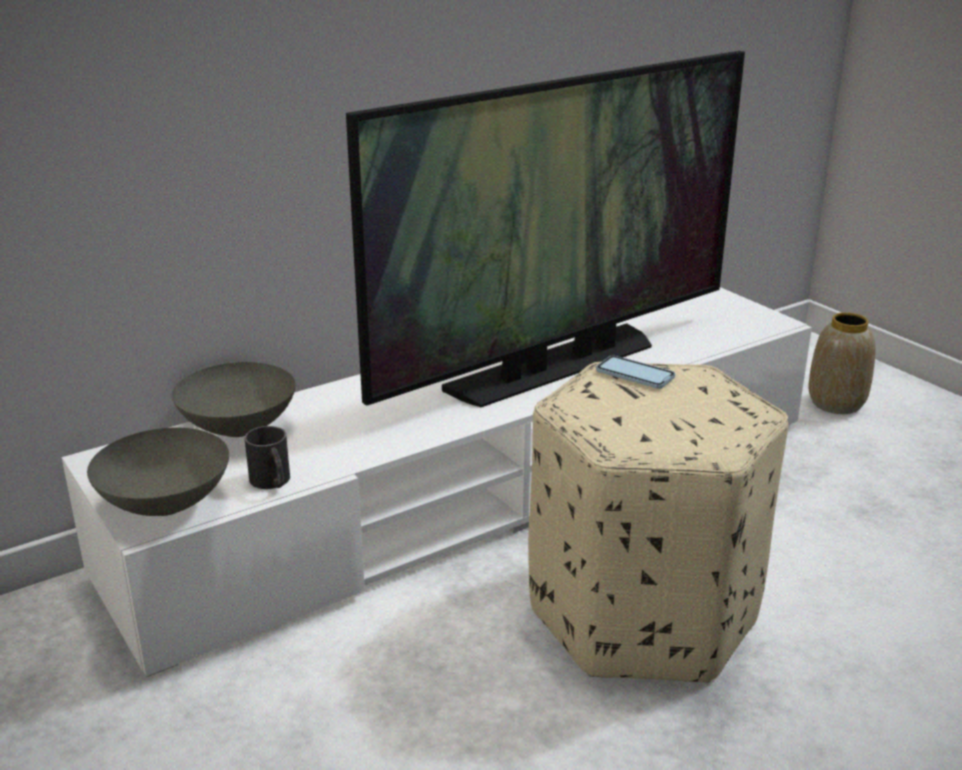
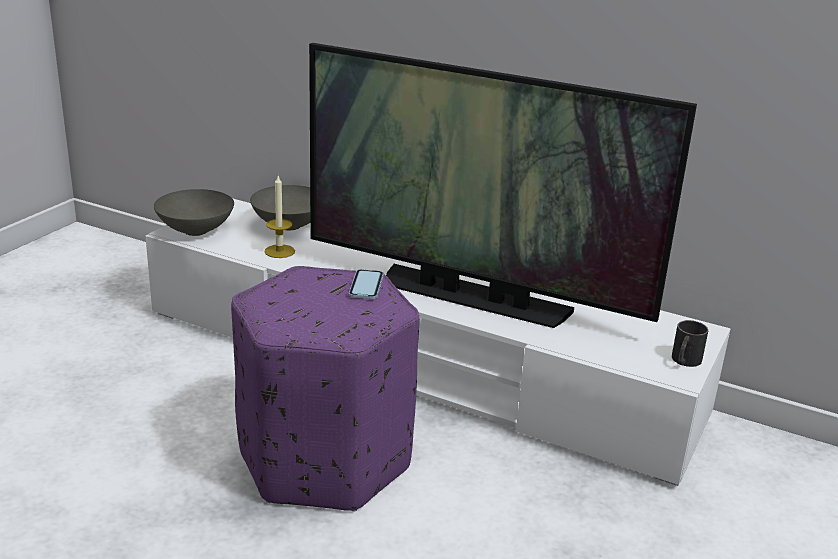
camera: 60 degrees right, 0 degrees up
(272, 482) = (238, 249): black mug -> black mug (684, 361)
(314, 453) = (279, 251): none -> candle
(644, 613) = (326, 460): beige ottoman -> purple ottoman
(836, 403) = (758, 509): vase -> none

